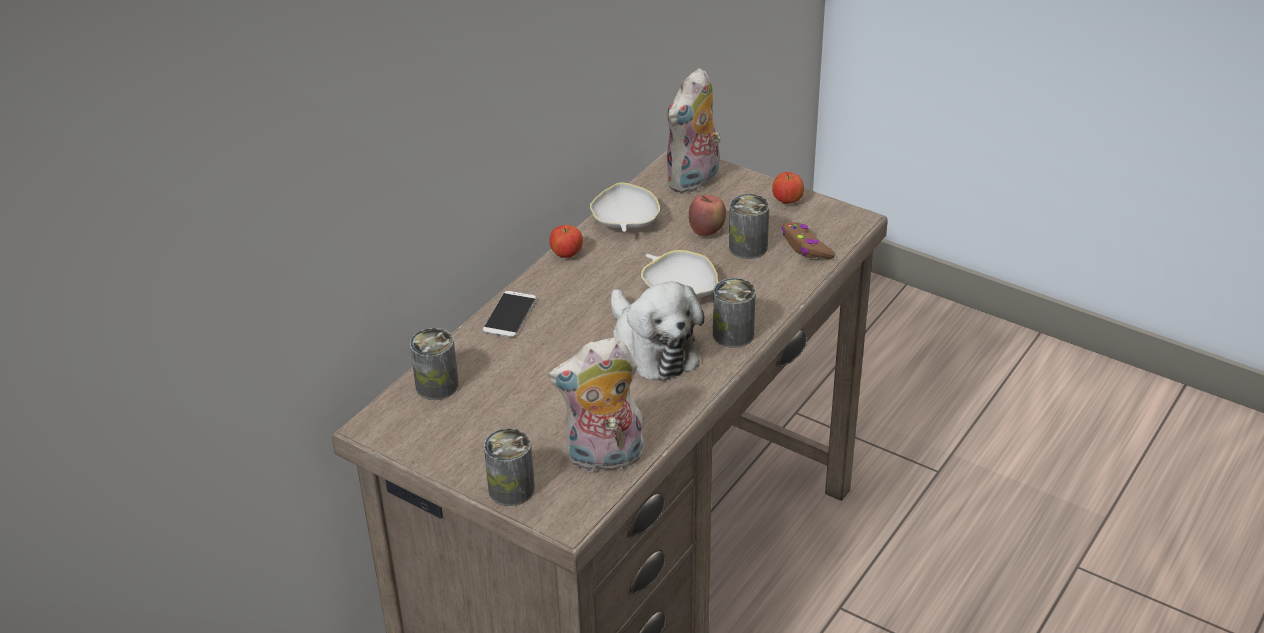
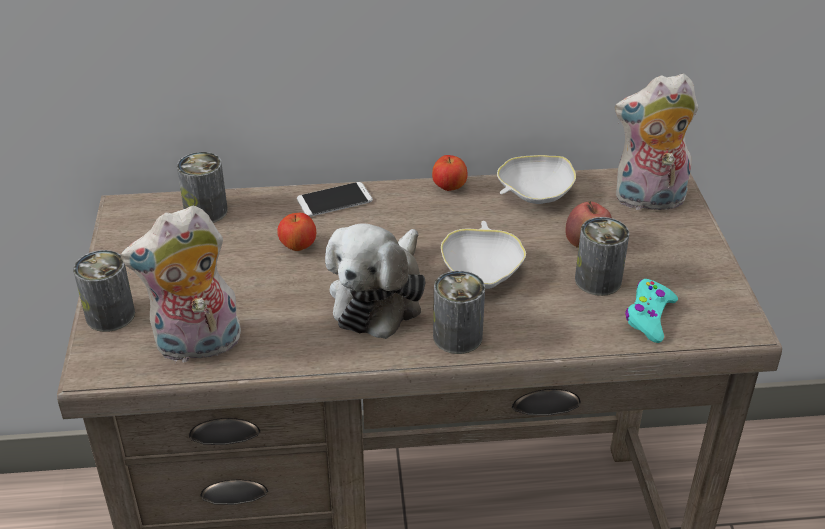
camera: 50 degrees right, 0 degrees up
(603, 458) = (197, 347): plush toy -> plush toy turned 60 degrees counterclockwise
(787, 201) = (702, 269): apple -> apple (298, 247)
(806, 247) = (649, 317): brown game controller -> turquoise game controller

